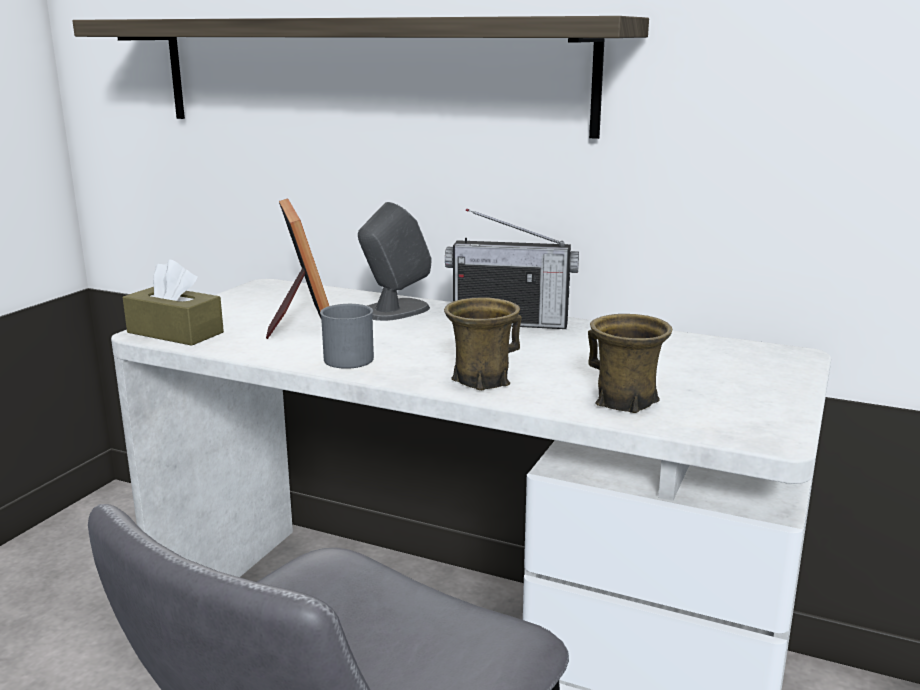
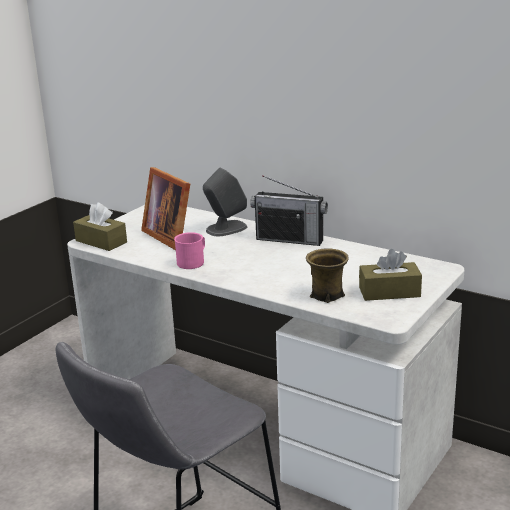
camera: 10 degrees right, 5 degrees up
(301, 322) = (171, 236): picture frame -> picture frame turned 150 degrees clockwise
(353, 357) = (193, 261): grey mug -> pink mug
(365, 74) = (211, 86): shelf -> none
(481, 379) = (257, 279): brown mug -> none
(734, 392) = (389, 292): none -> brown tissue box

